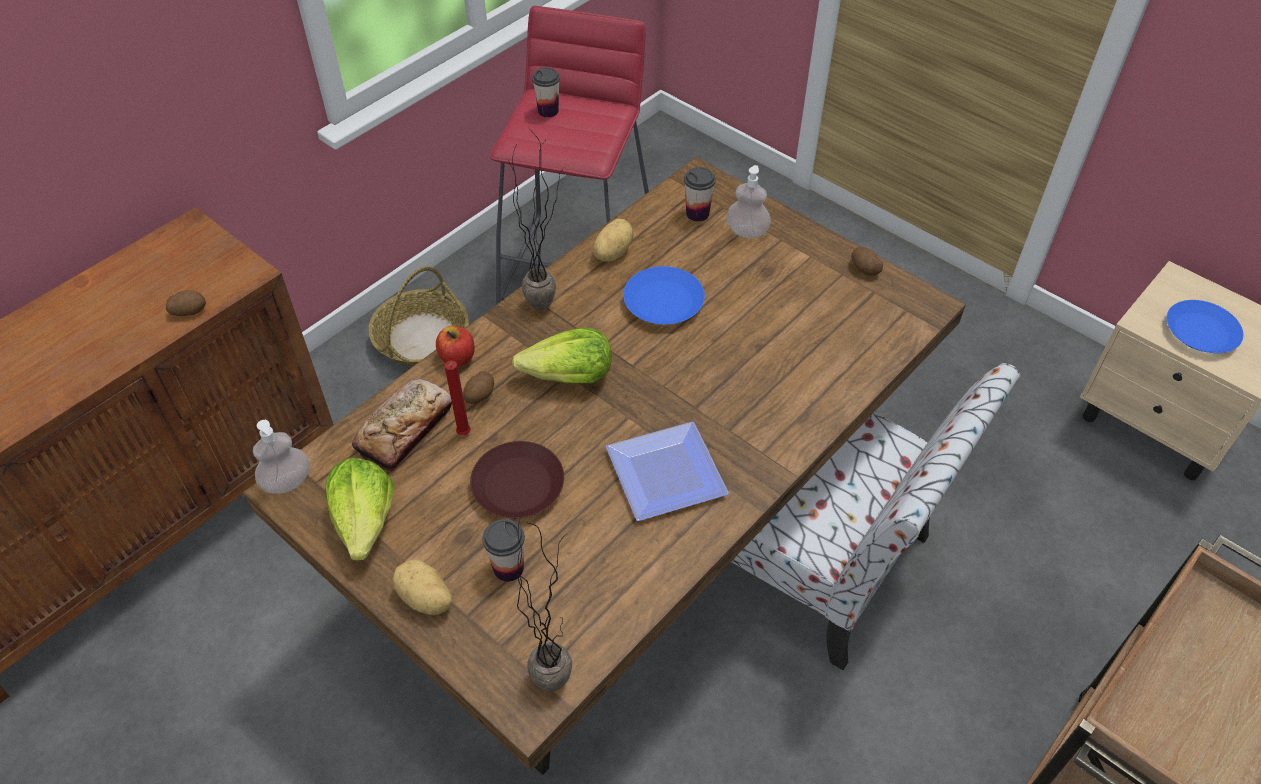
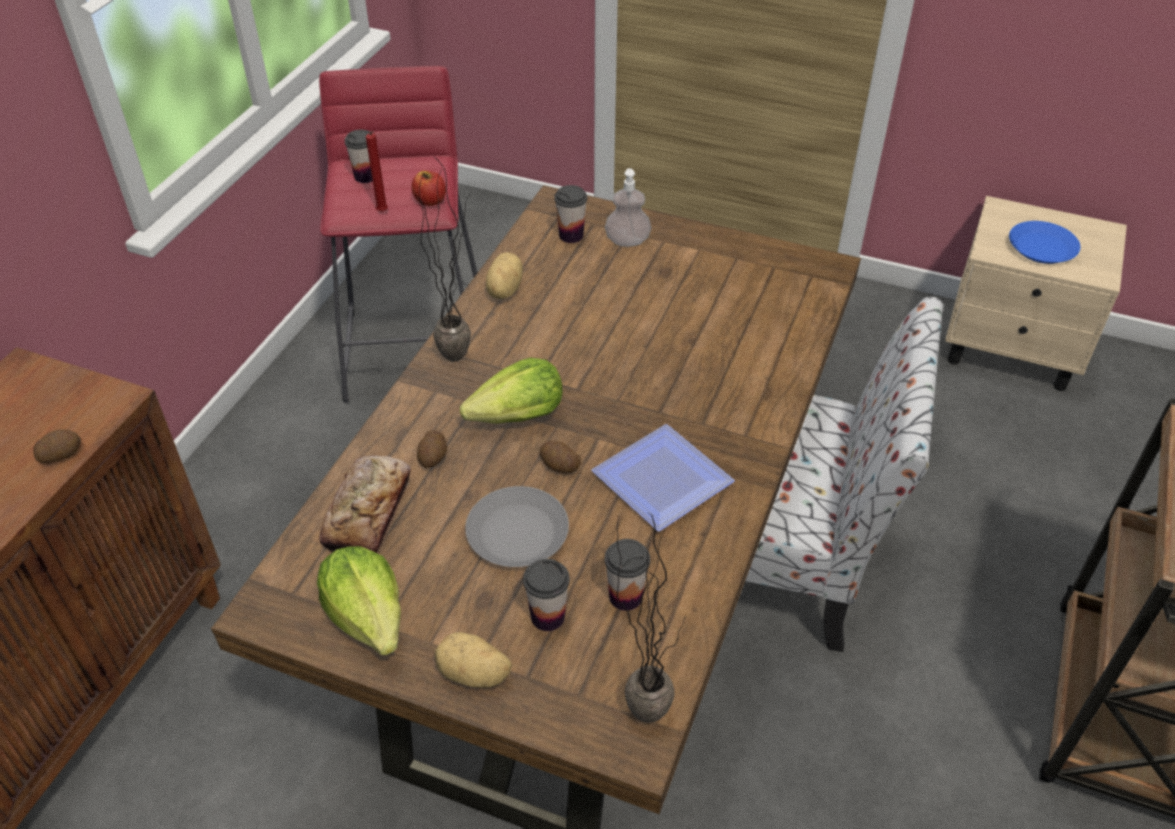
camera: 20 degrees left, 5 degrees down
(287, 482) = (259, 602): soap dispenser -> none
(421, 338) = (273, 454): basket -> none
(457, 358) = (391, 428): apple -> apple (430, 201)
(464, 435) = (435, 501): red candle -> red candle (383, 212)
(517, 486) = (516, 534): brown plate -> grey plate
(582, 571) = (625, 597): none -> cup
(664, 302) = (579, 323): blue plate -> none
(864, 269) = (754, 249): potato -> potato (559, 466)

